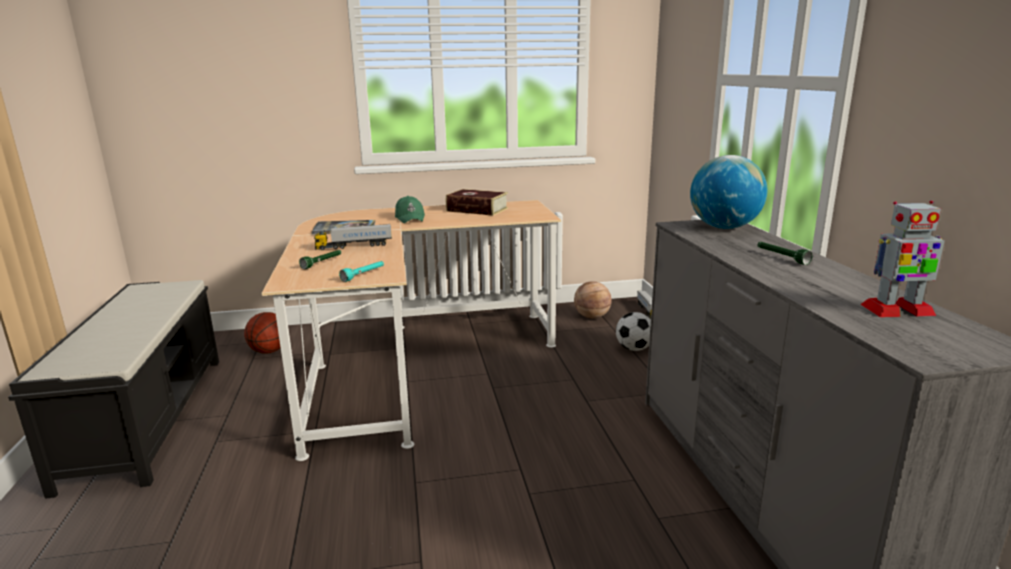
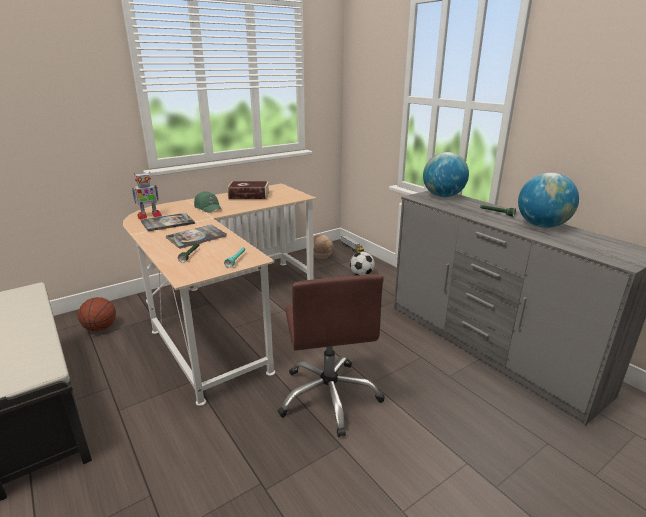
camera: 25 degrees left, 5 degrees up
(354, 246) = (196, 237): toy truck -> book
(457, 495) = (329, 396): none -> brown office chair
(840, 283) = (542, 226): none -> globe
(896, 310) = (584, 238): toy robot -> toy robot (149, 216)

